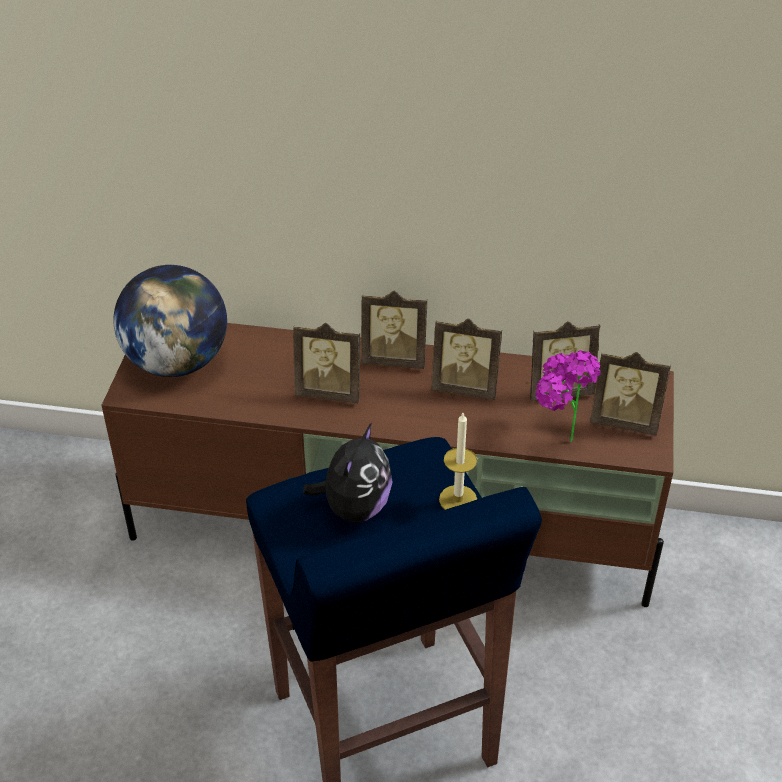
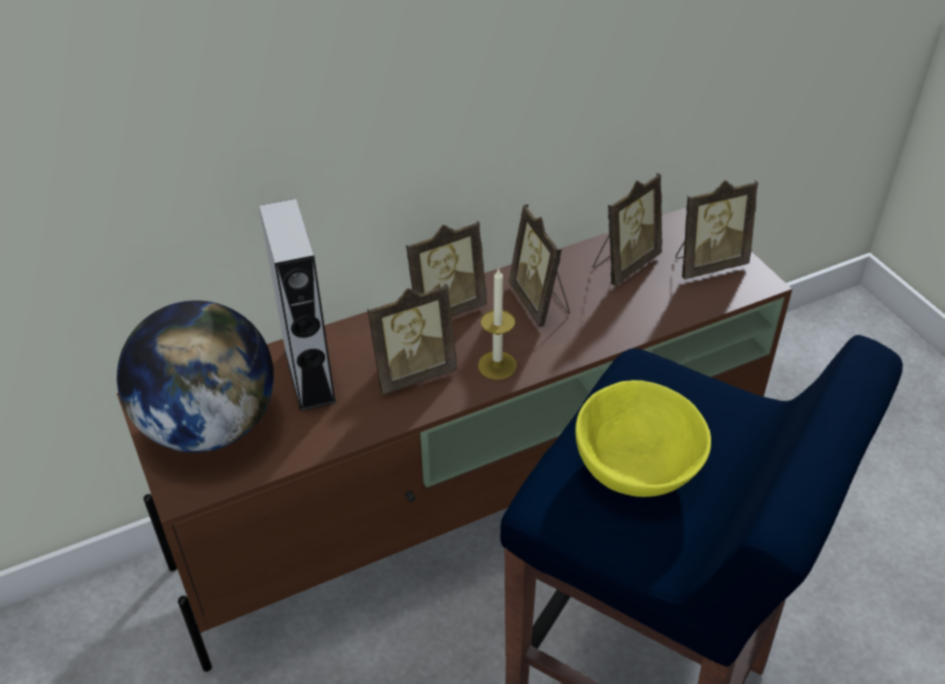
camera: 35 degrees left, 0 degrees up
(264, 360) = (309, 375): none -> grey speaker
(354, 507) = (634, 465): plush toy -> yellow bowl
(458, 499) = (721, 399): candle -> candle (497, 365)
(465, 387) = (540, 302): picture frame -> picture frame turned 90 degrees clockwise
(556, 440) = (670, 310): potted plant -> none

